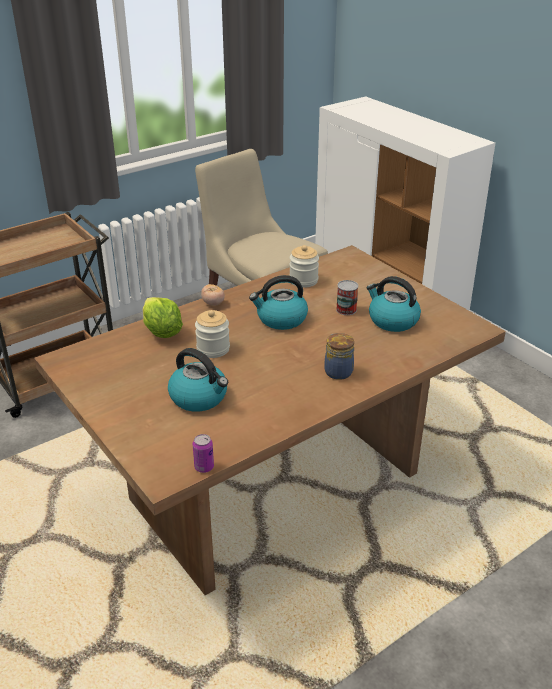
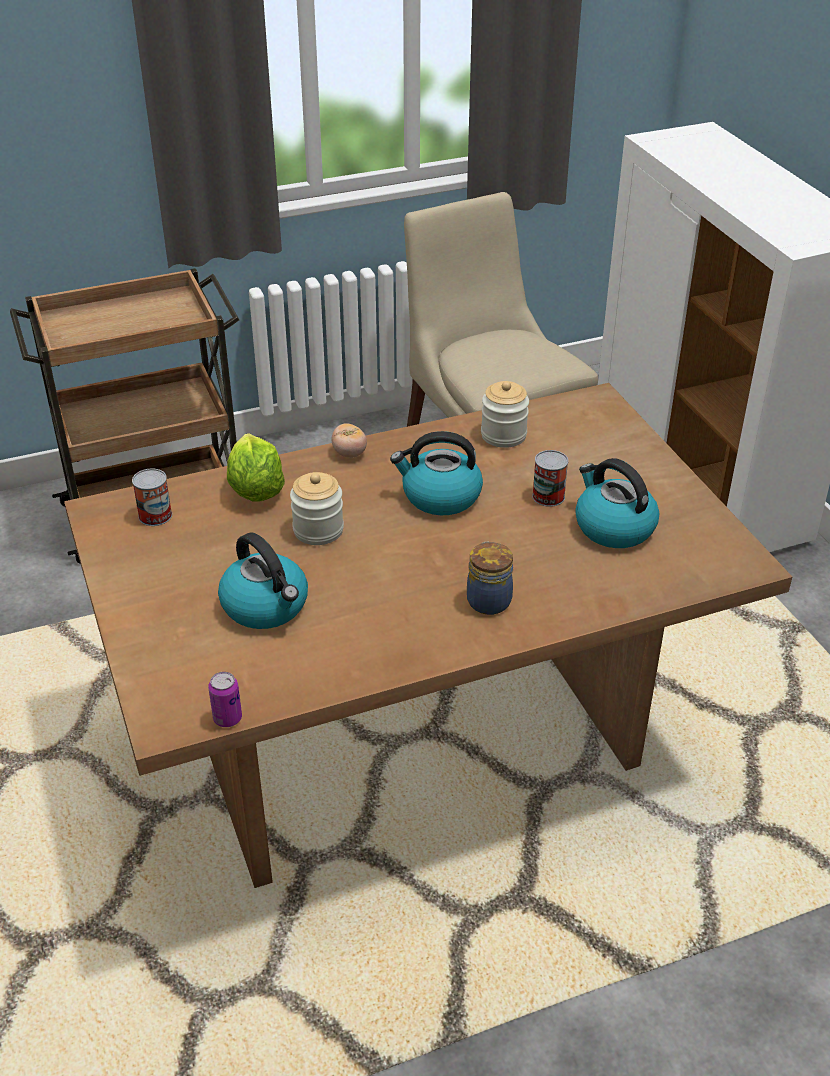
camera: 15 degrees right, 5 degrees up
(101, 356) = (155, 515): none -> can

